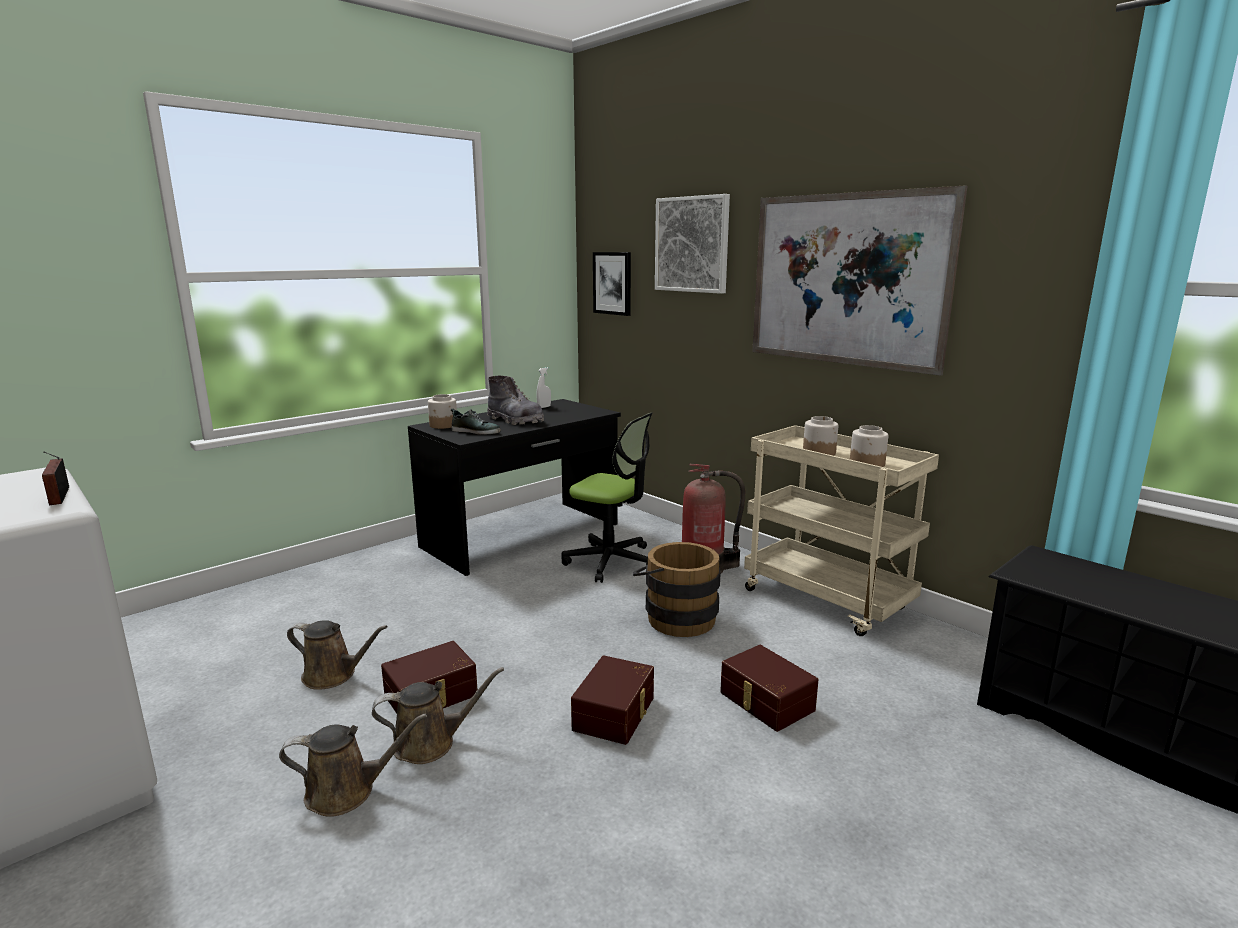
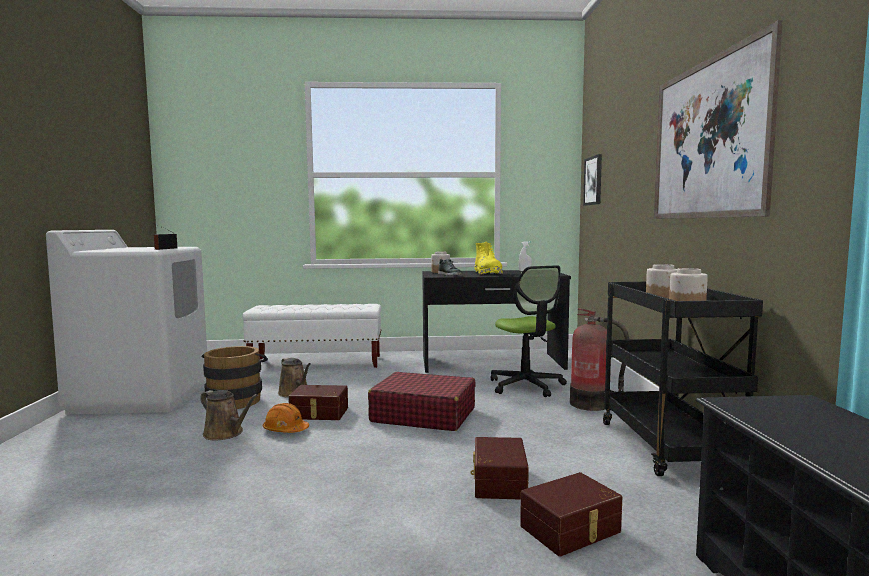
camera: 40 degrees right, 10 degrees down
(272, 606) = (317, 363): none -> white bench
(430, 743) = (285, 430): brown watering can -> orange hard hat
(515, 420) = (487, 273): grey boot -> yellow boot
(567, 645) = (423, 415): none -> red suitcase
(616, 714) = (392, 451): brown storage box -> brown storage box (572, 530)
(676, 617) = (518, 422): brown bucket -> brown bucket (236, 400)
(692, 244) = (628, 138): picture -> none
(828, 600) = (669, 448): beige cart -> black cart

